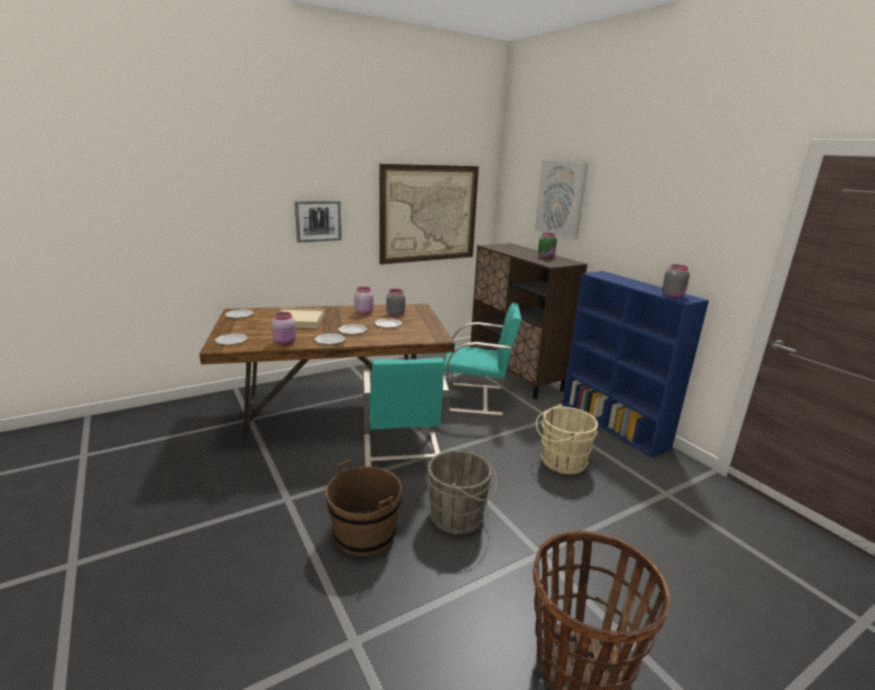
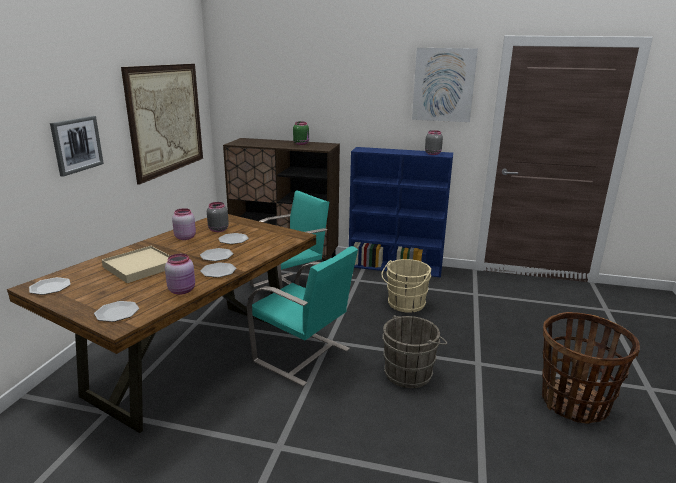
camera: 45 degrees left, 0 degrees up
(364, 534) = (377, 425): brown bucket -> none
(561, 198) = (296, 89): picture -> picture (443, 85)

